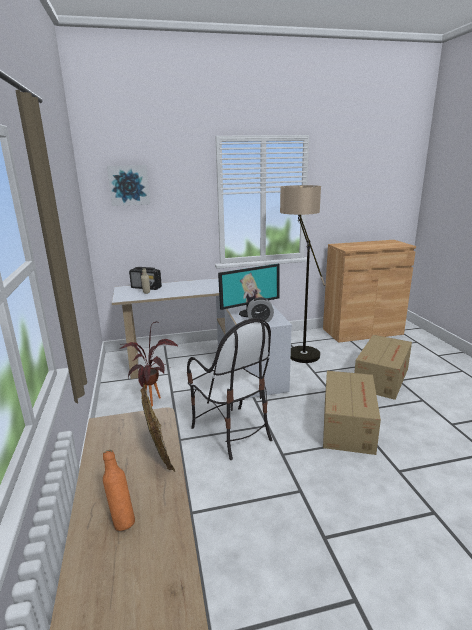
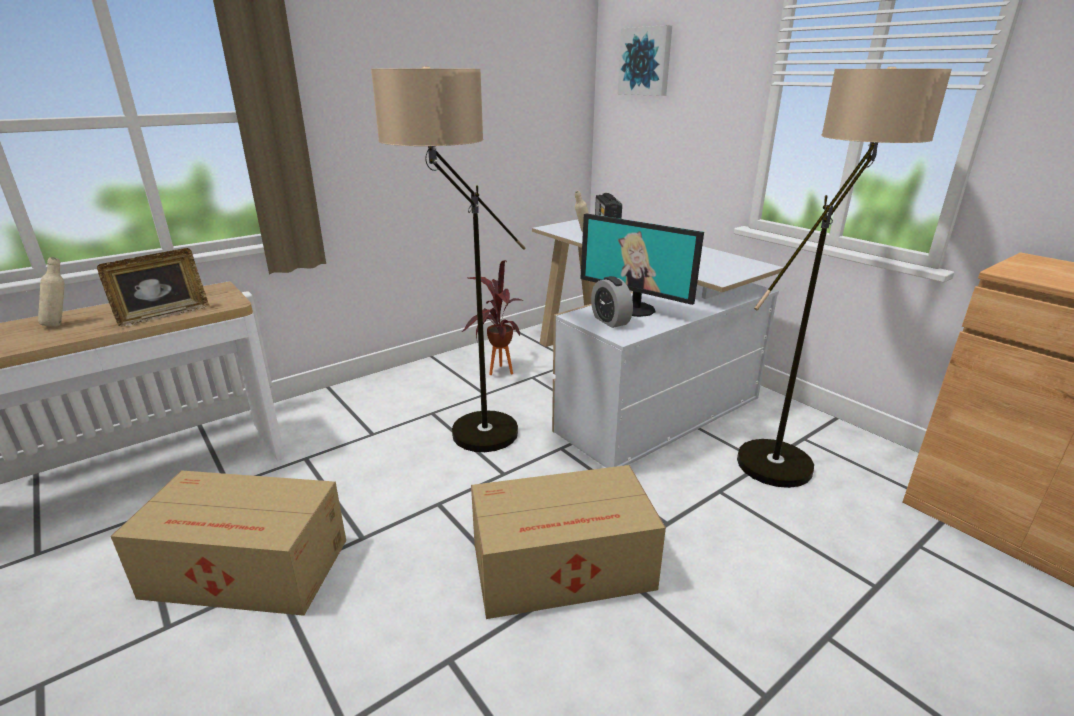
camera: 65 degrees right, 5 degrees up
(122, 520) = (61, 324): orange bottle -> beige bottle
(231, 432) = (468, 446): chair -> floor lamp
(382, 378) = (805, 601): cardboard box -> cardboard box (249, 569)

